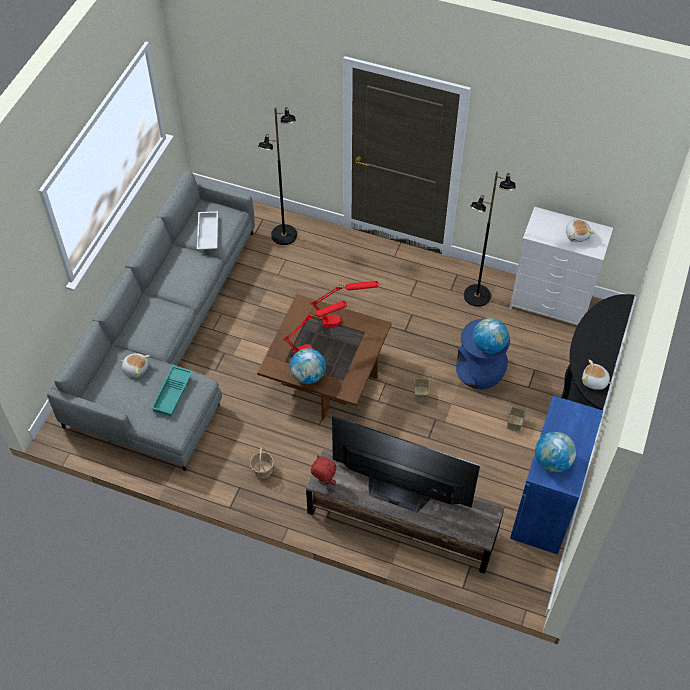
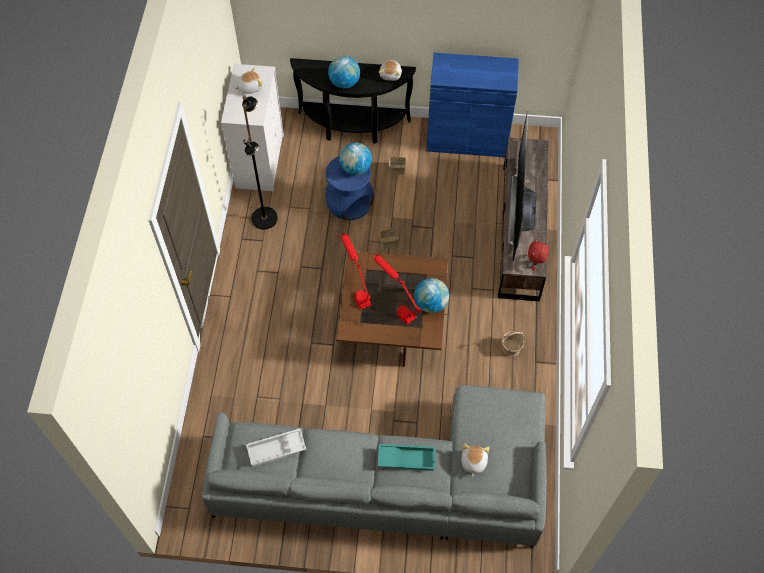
camera: 105 degrees left, 5 degrees up
(173, 394) = (491, 415): turquoise tray -> turquoise tray (407, 458)
(284, 235) = (223, 407): black floor lamp -> none
(552, 461) = (493, 77): globe -> globe (344, 82)

